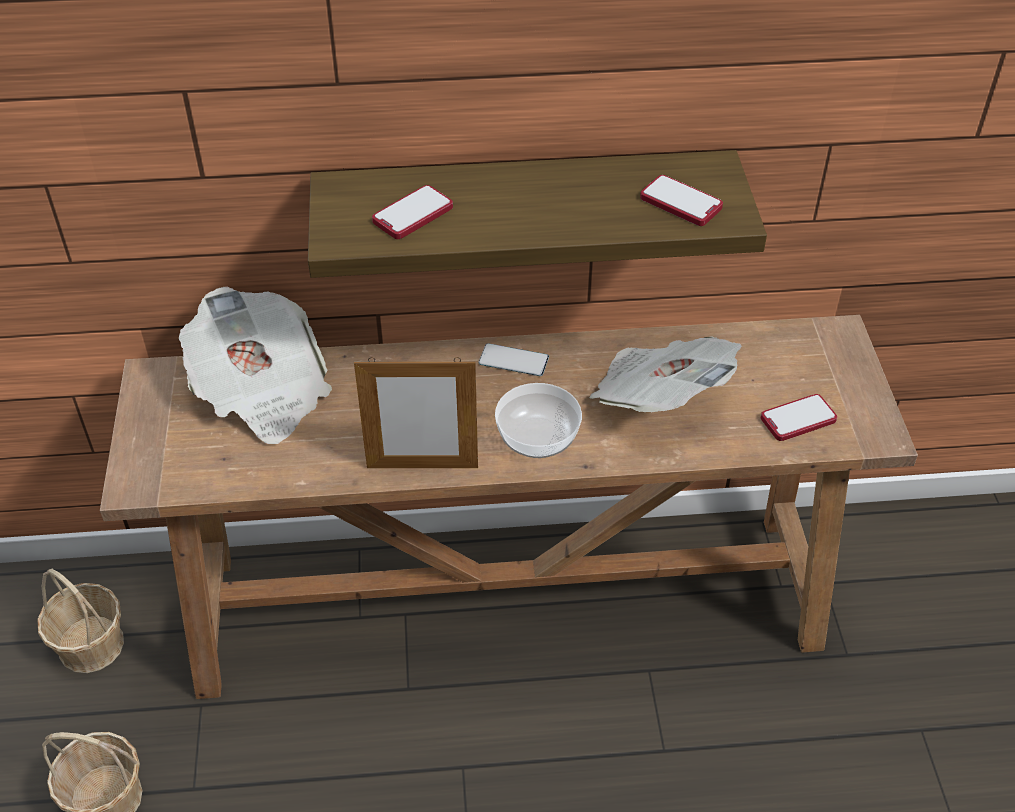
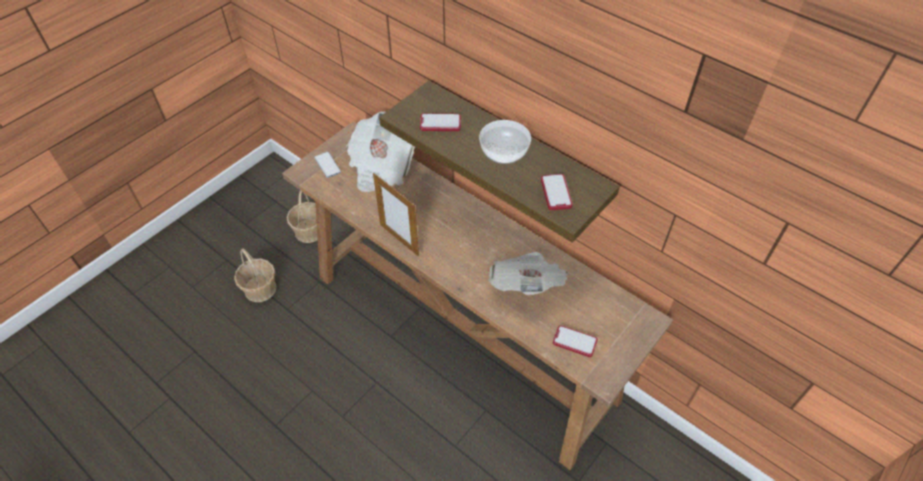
camera: 45 degrees right, 5 degrees up
(513, 360) = (487, 223): phone -> phone (327, 165)
(537, 435) = (456, 261): bowl -> bowl (504, 151)

